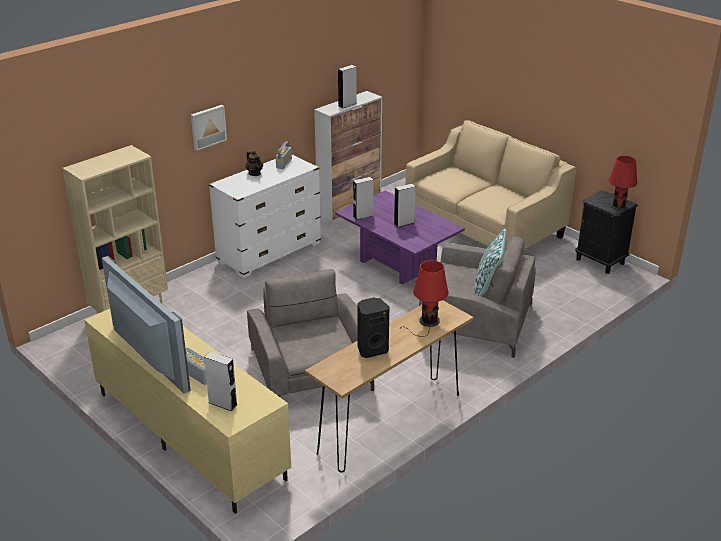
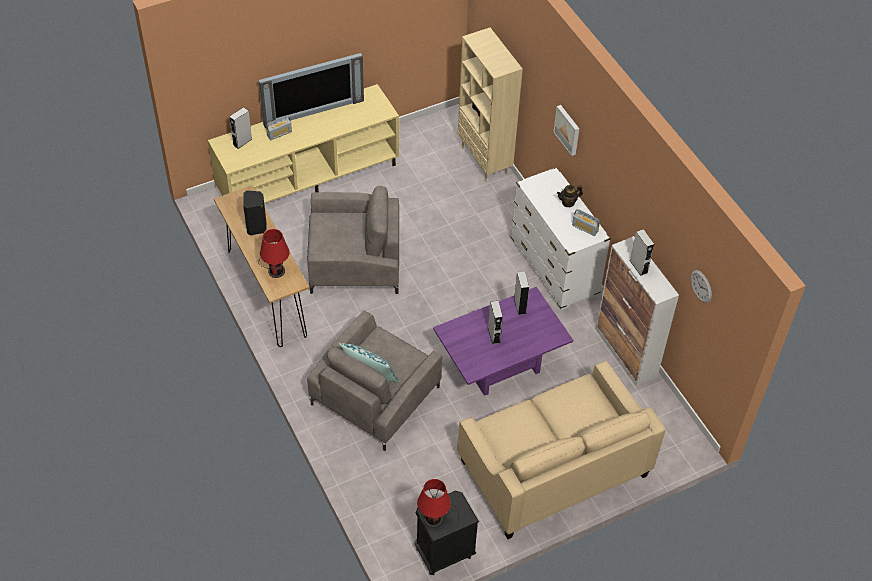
camera: 105 degrees right, 20 degrees up
(377, 57) = (701, 286): none -> wall clock

